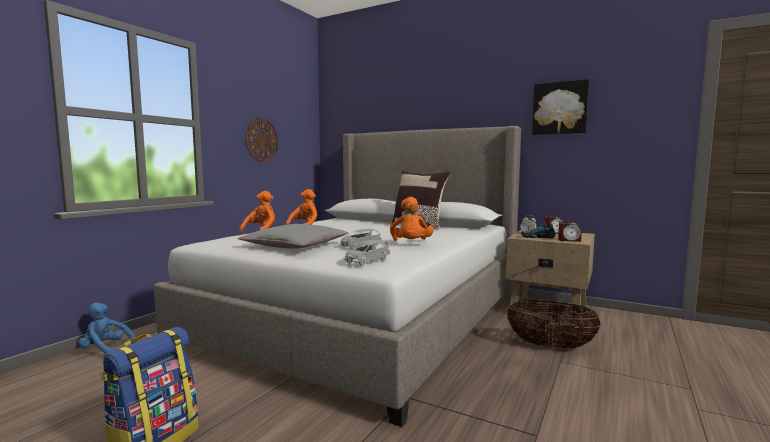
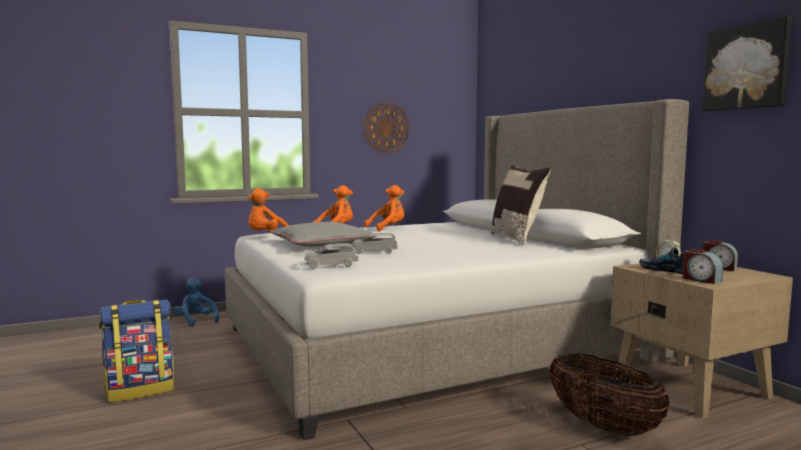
camera: 35 degrees right, 0 degrees up
(411, 244) = (430, 256): orange plush toy -> orange plush toy (266, 236)

